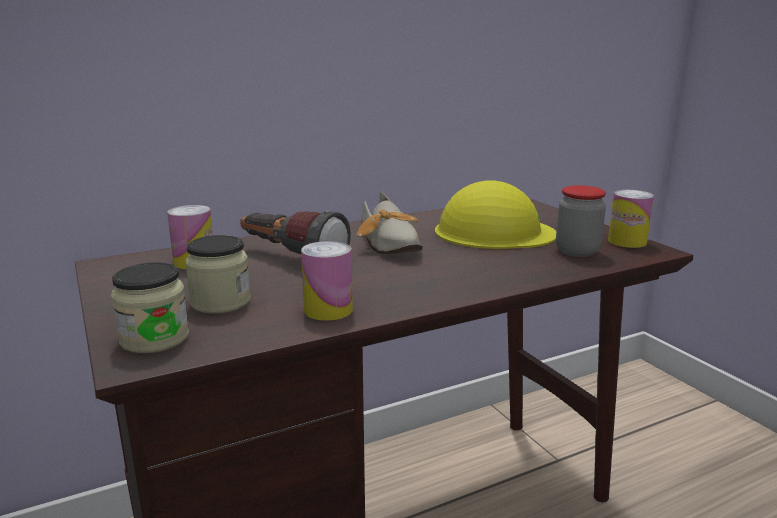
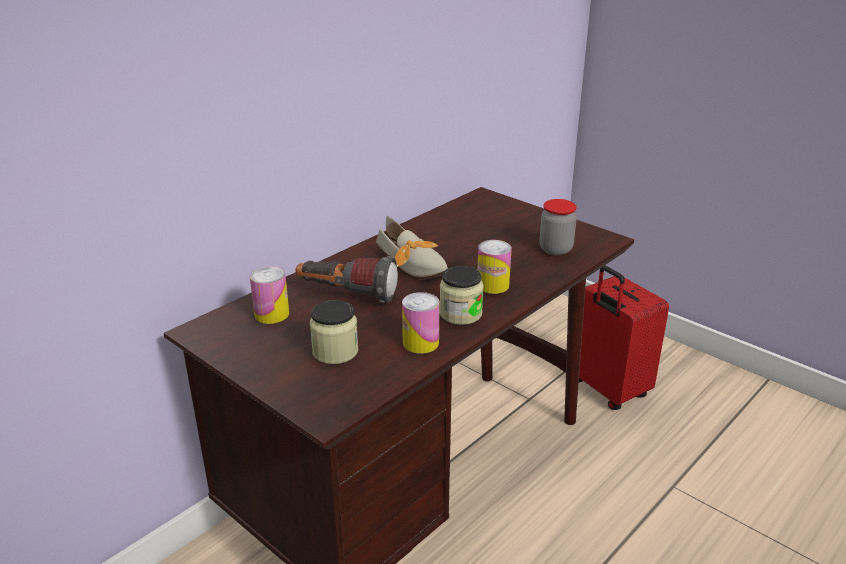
camera: 20 degrees left, 10 degrees up
(154, 338) = (320, 394): jar -> jar (460, 314)
(494, 232) = (484, 237): yellow hard hat -> none
(627, 241) = (585, 232): can -> can (493, 285)
(664, 472) = (607, 390): none -> red suitcase

